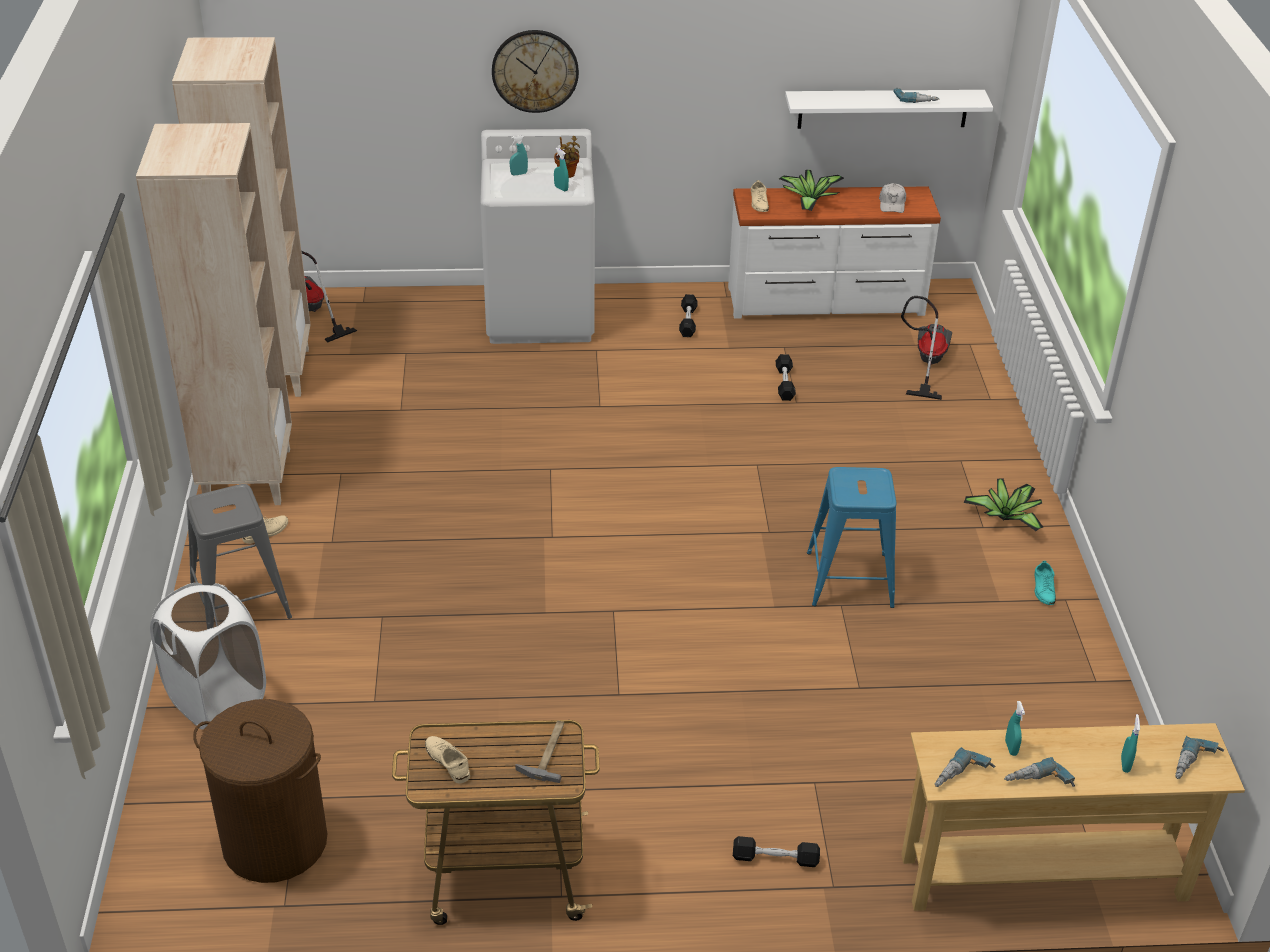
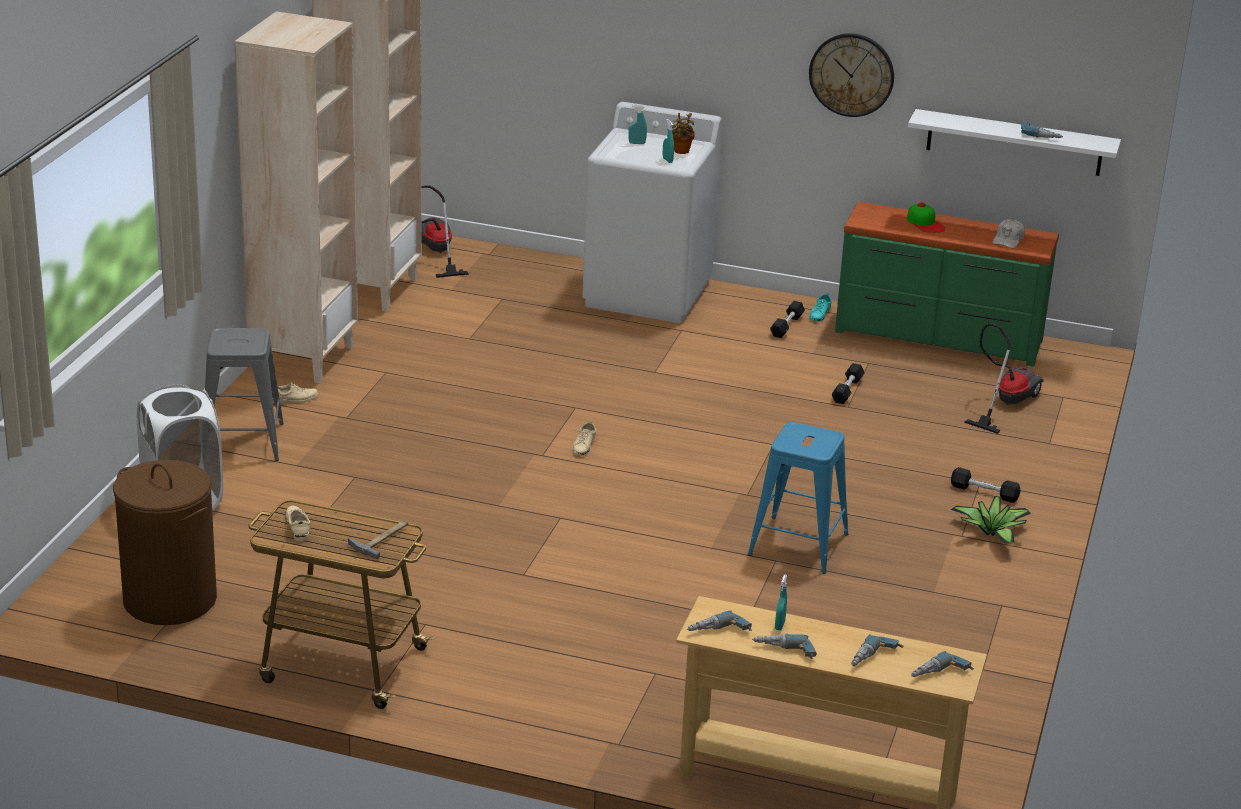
camera: 20 degrees right, 10 degrees down
(535, 70) = (675, 51): wall clock -> wall clock (851, 74)
(759, 203) = (873, 216): beige shoe -> beige shoe (584, 446)
(775, 858) = (581, 713): black dumbbell -> black dumbbell (984, 492)
(809, 201) = (925, 223): potted plant -> cap
(826, 302) = (938, 337): white dresser -> green dresser
(1043, 589) = (985, 593): turquoise shoe -> turquoise shoe (819, 314)
(1125, 764) = (875, 659): turquoise spray bottle -> power drill

